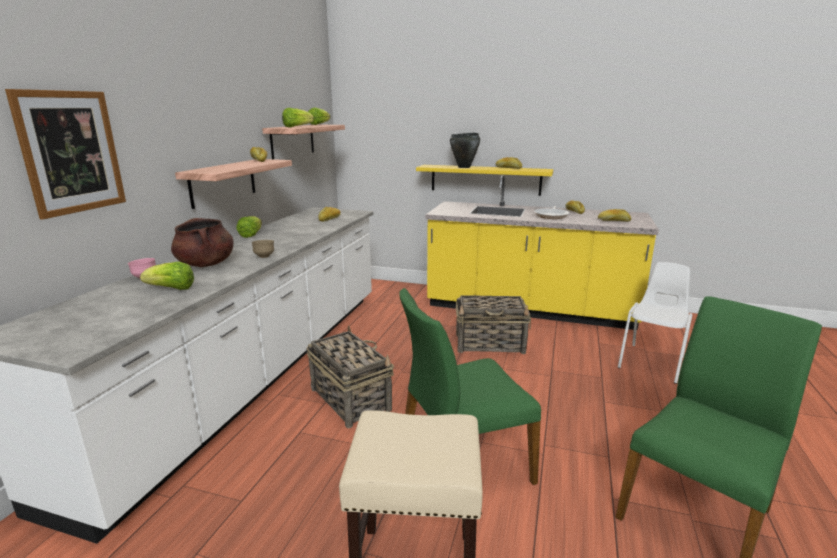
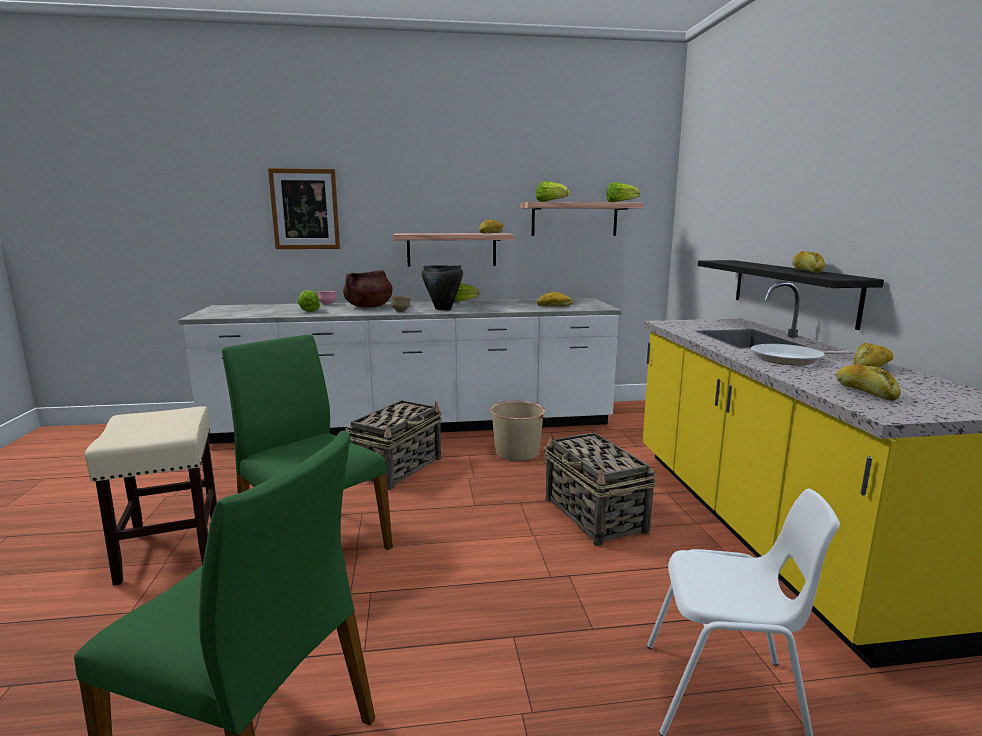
camera: 65 degrees right, 5 degrees down
(375, 342) = (517, 452): none -> beige bucket
(464, 167) = (752, 265): black cooking pot -> black cooking pot (443, 309)
(485, 179) = (791, 290): yellow shelf -> black shelf

